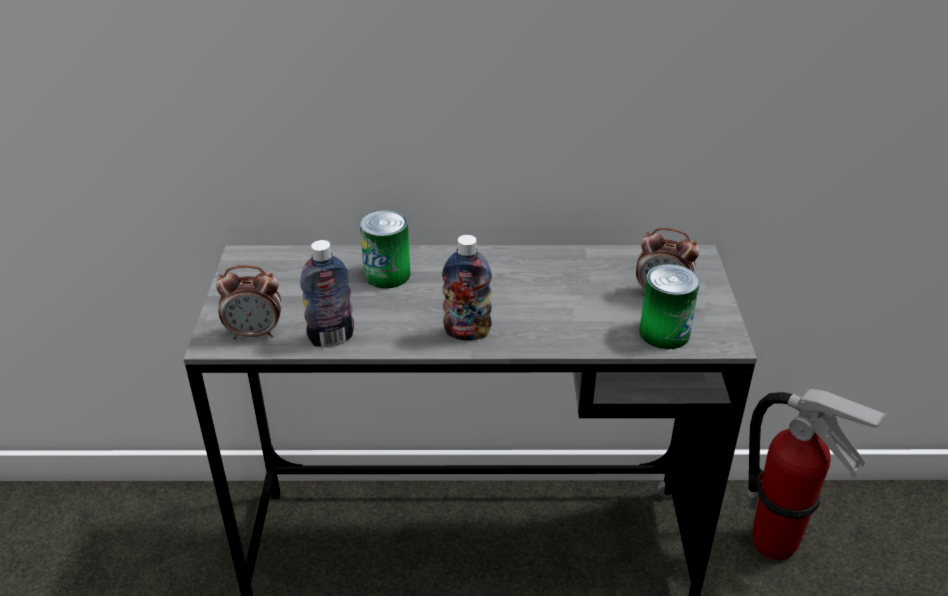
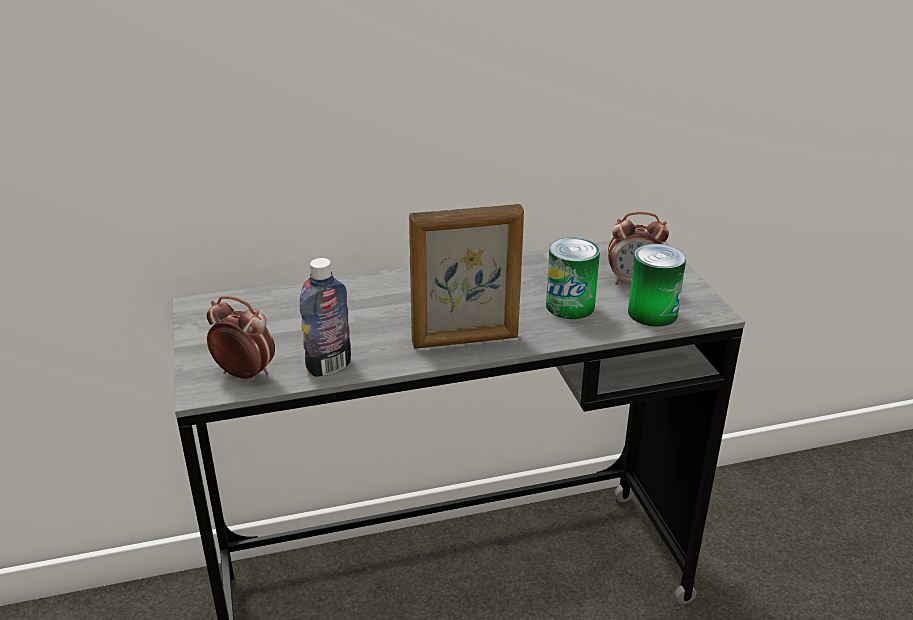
camera: 15 degrees left, 5 degrees down
(255, 333) = (244, 374): alarm clock -> alarm clock turned 135 degrees counterclockwise
(387, 274) = (359, 301): can -> can (570, 306)
(467, 332) = (466, 340): bottle -> picture frame
(776, 544) = (737, 524): fire extinguisher -> none

